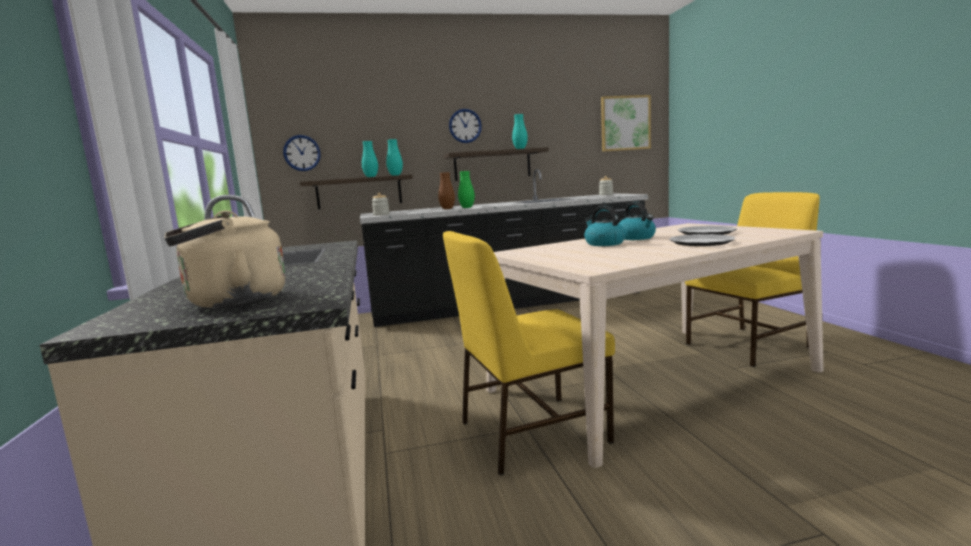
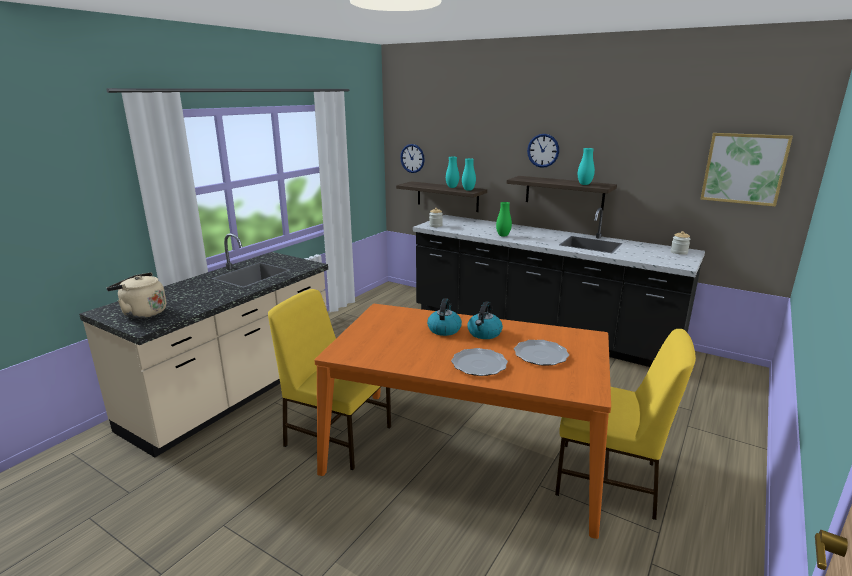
camera: 45 degrees right, 10 degrees up
(447, 209) = (489, 232): brown vase -> none
(653, 380) = (465, 453): beige dining table -> orange dining table

